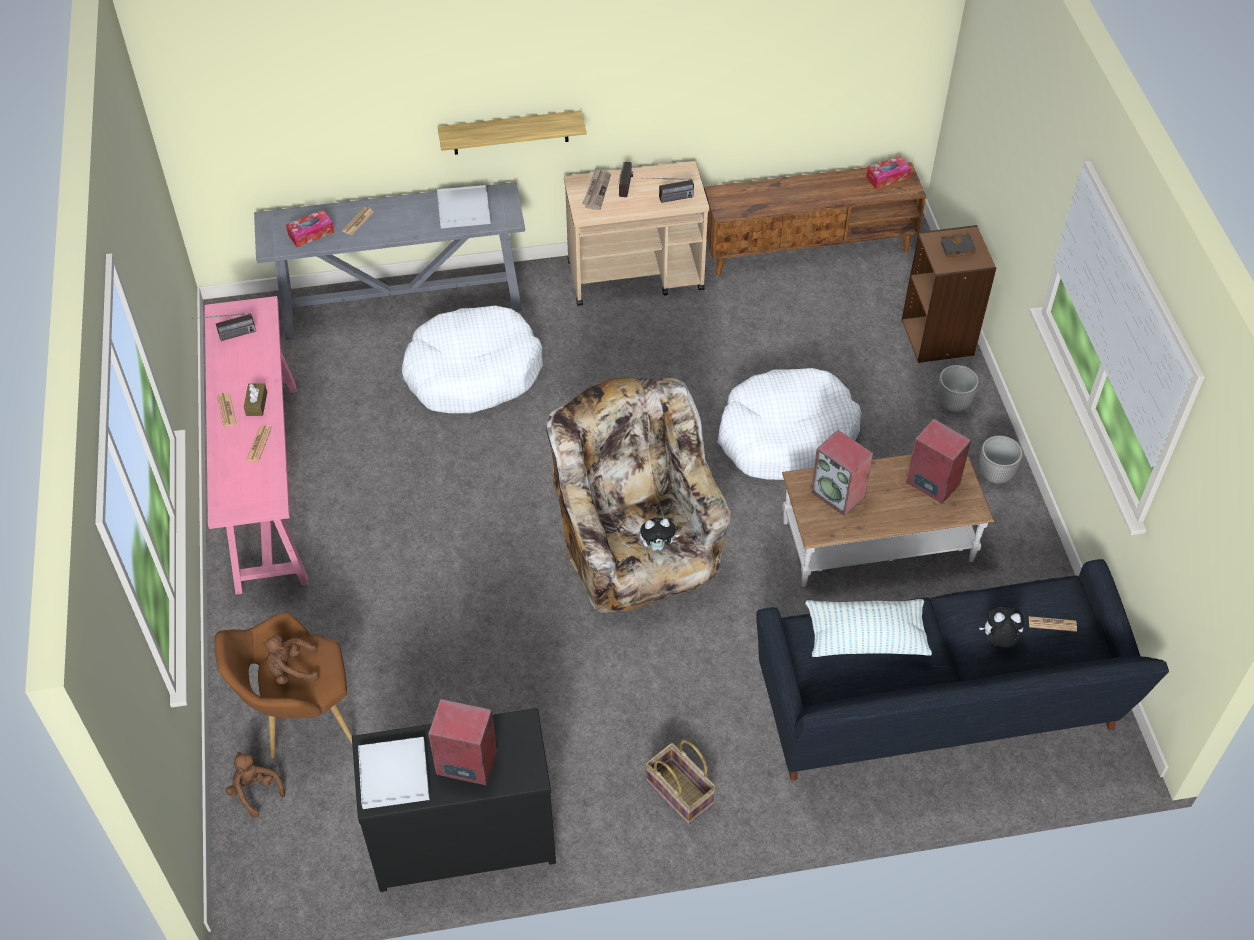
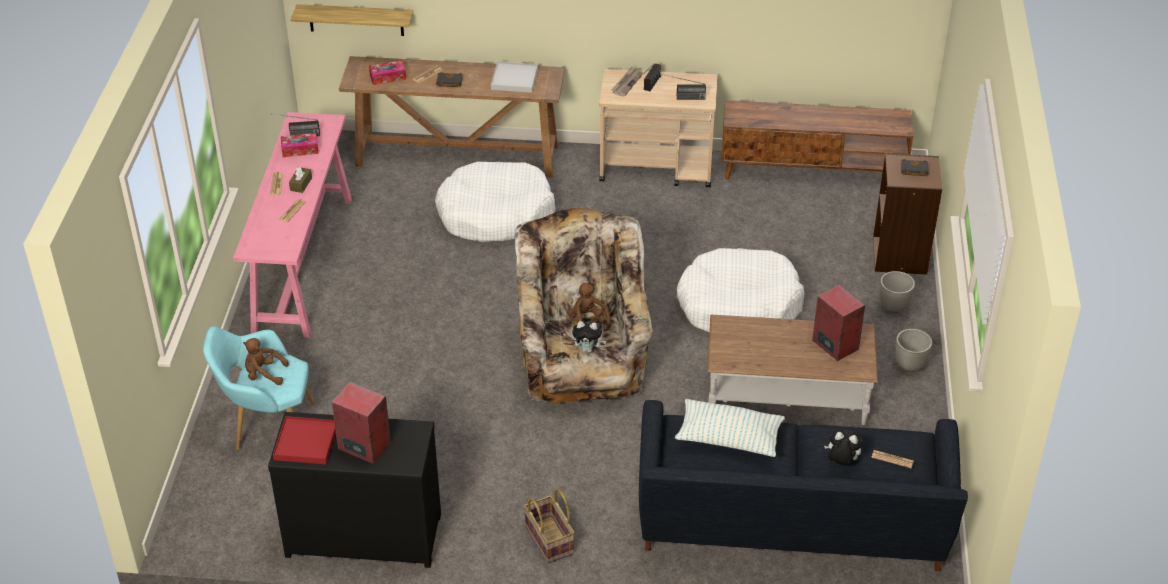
camera: 15 degrees right, 10 degrees down
(255, 791) = (215, 469): brown plush toy -> brown plush toy (587, 321)
(301, 719) = (269, 428): brown armchair -> turquoise armchair
(387, 227) = (448, 82): none -> black book
(393, 775) = (306, 443): white tray -> red tray
(403, 303) = (458, 156): grey console table -> brown console table
(510, 132) = (563, 23): shelf -> shelf (356, 20)
(838, 494) = (751, 338): speaker -> none
(887, 177) = (884, 117): tissue box -> tissue box (300, 150)

